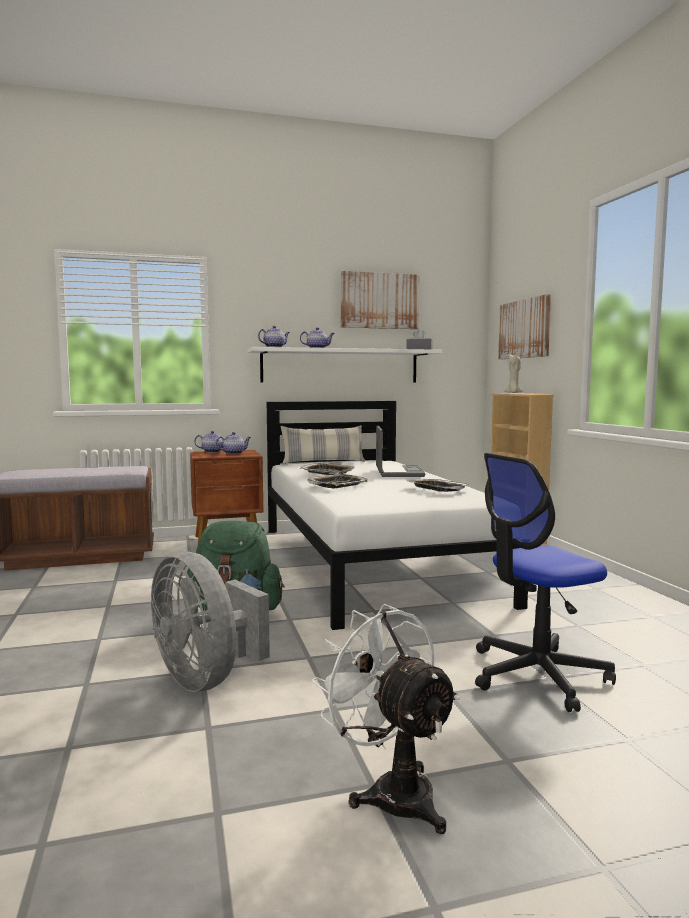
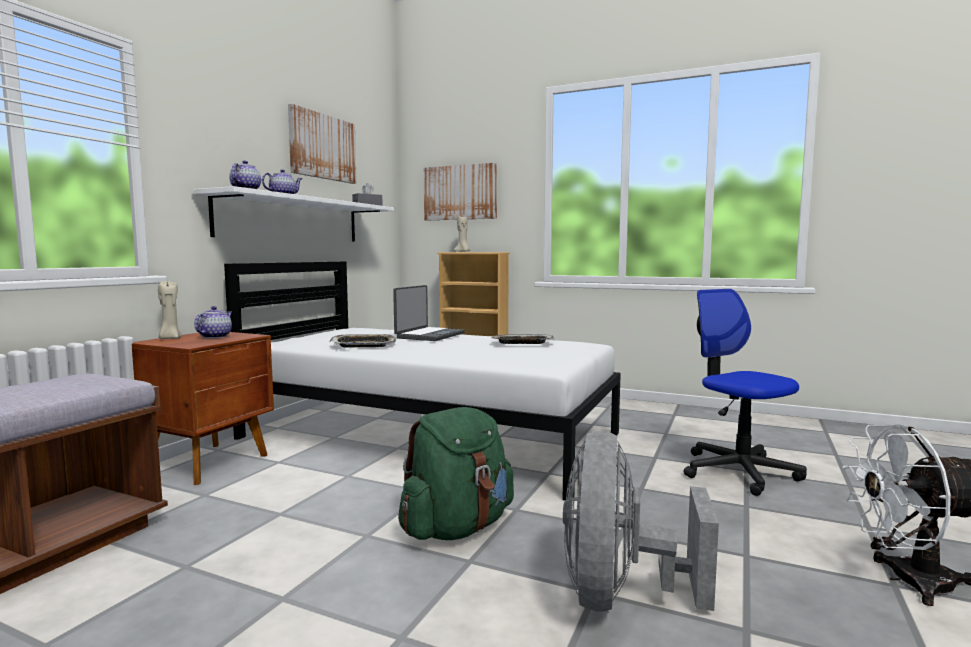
camera: 50 degrees left, 0 degrees up
(206, 678) = (620, 595): grey fan -> grey fan turned 105 degrees clockwise
(213, 451) = (170, 338): teapot -> beige candle
(323, 462) = (296, 337): pillow -> none
(337, 485) = (435, 354): tray -> none
(398, 473) = (429, 335): laptop -> laptop turned 75 degrees clockwise
(537, 675) = (738, 471): office chair -> office chair turned 135 degrees clockwise

